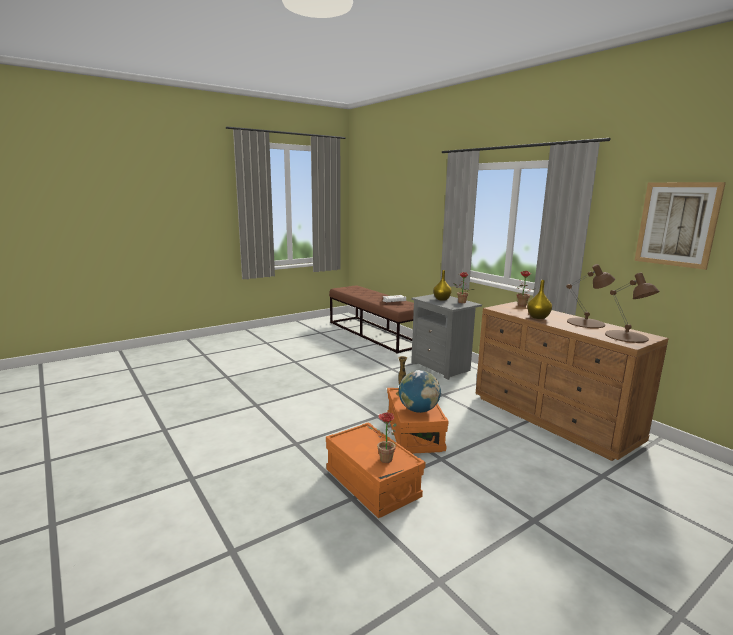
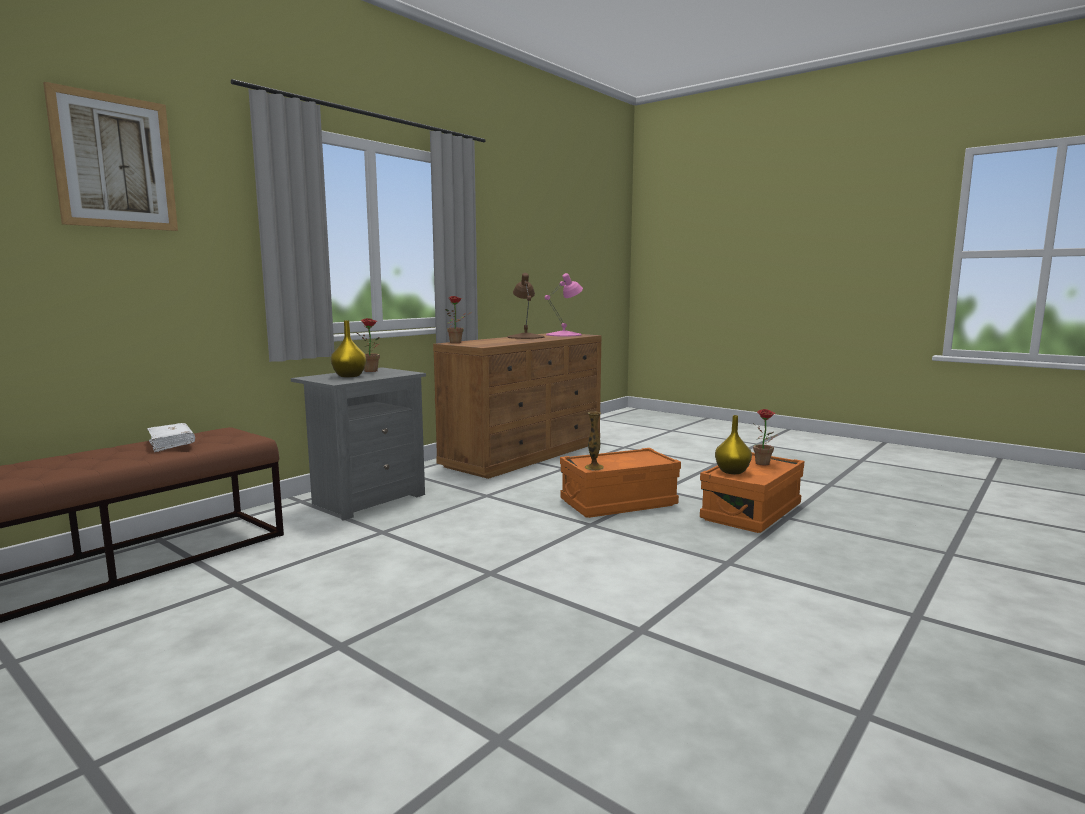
camera: 105 degrees left, 5 degrees down
(418, 410) = (634, 459): globe -> none
(537, 317) = (515, 341): yellow vase -> yellow vase (732, 472)
(626, 336) = (564, 335): brown table lamp -> pink table lamp
(677, 224) = (522, 234): picture -> picture (114, 162)

